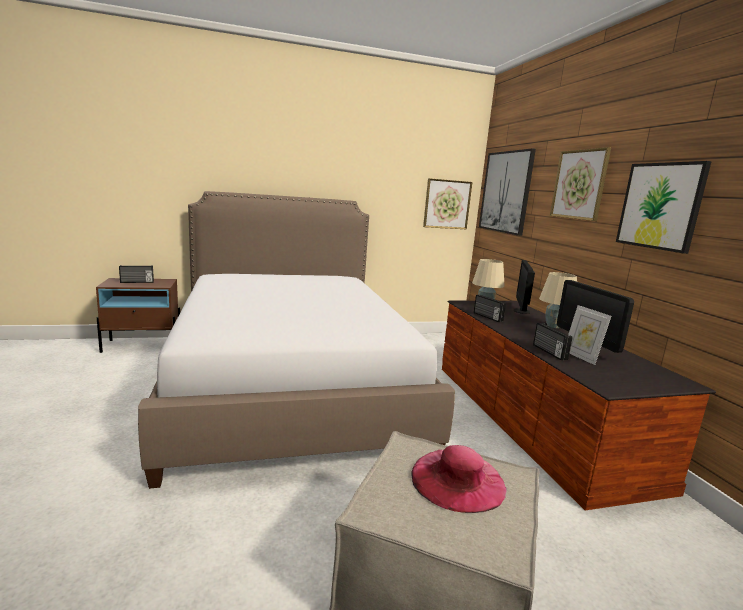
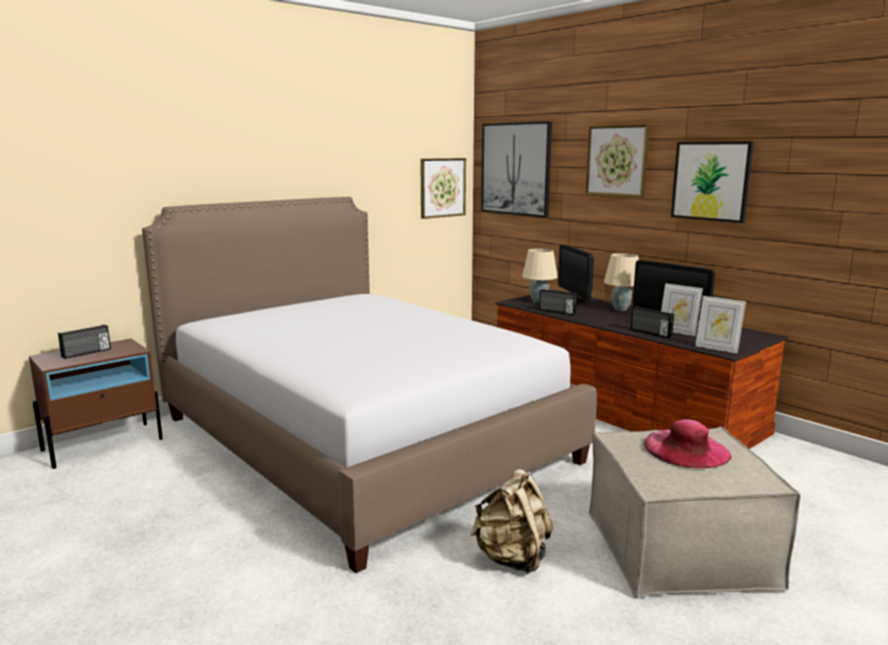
camera: 25 degrees left, 0 degrees up
(271, 526) = (512, 558): none -> beige backpack
(601, 382) = (717, 348): none -> picture frame

